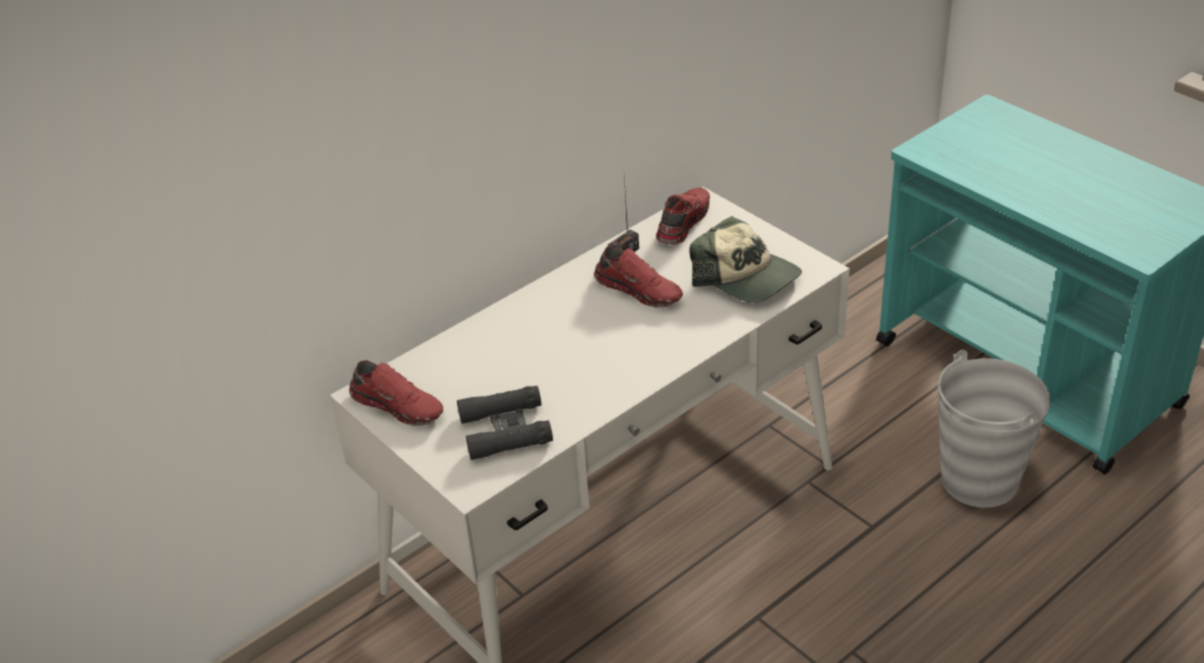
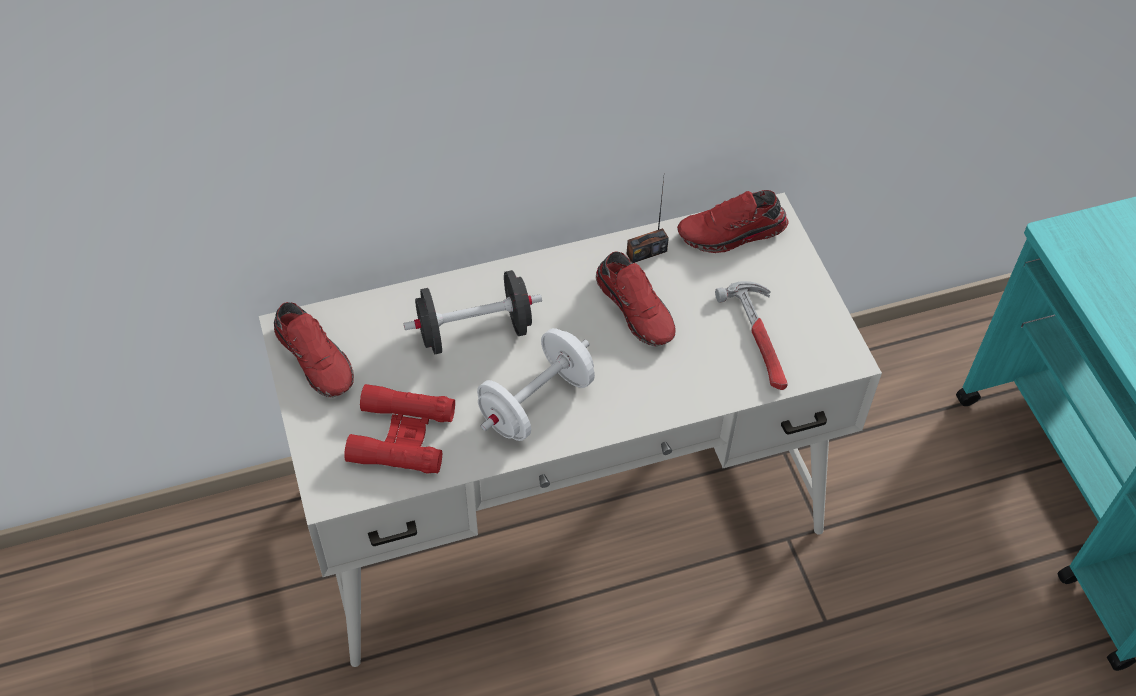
camera: 20 degrees right, 15 degrees up
(505, 430) = (402, 436): black binoculars -> red binoculars
(520, 345) = (474, 331): none -> black dumbbell
(600, 372) = (536, 403): none -> white dumbbell
(681, 223) = (732, 234): red shoe -> red shoe turned 150 degrees counterclockwise
(746, 277) = (760, 338): cap -> hammer
(978, 480) = (971, 616): grey bucket -> none

